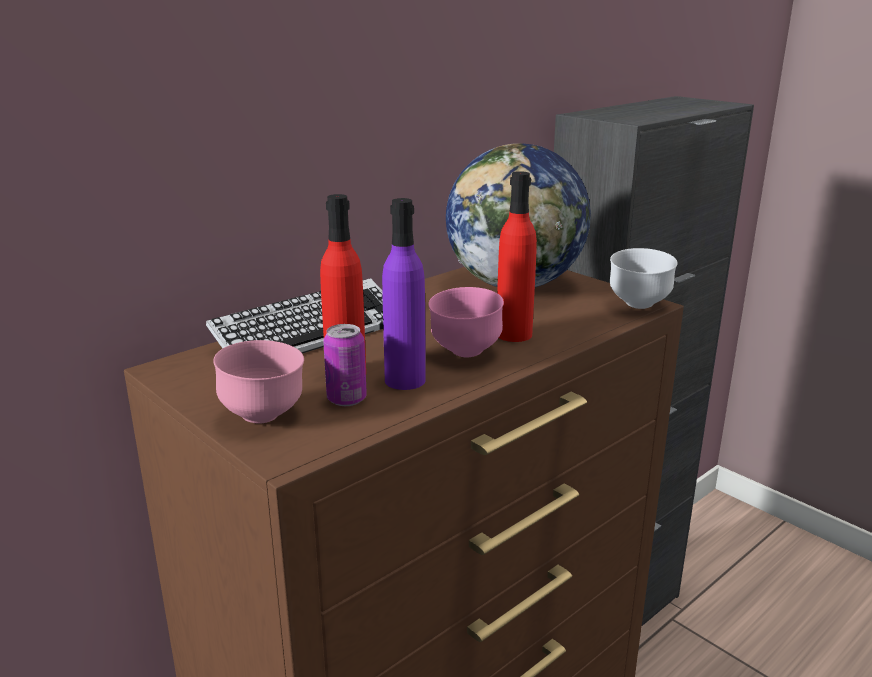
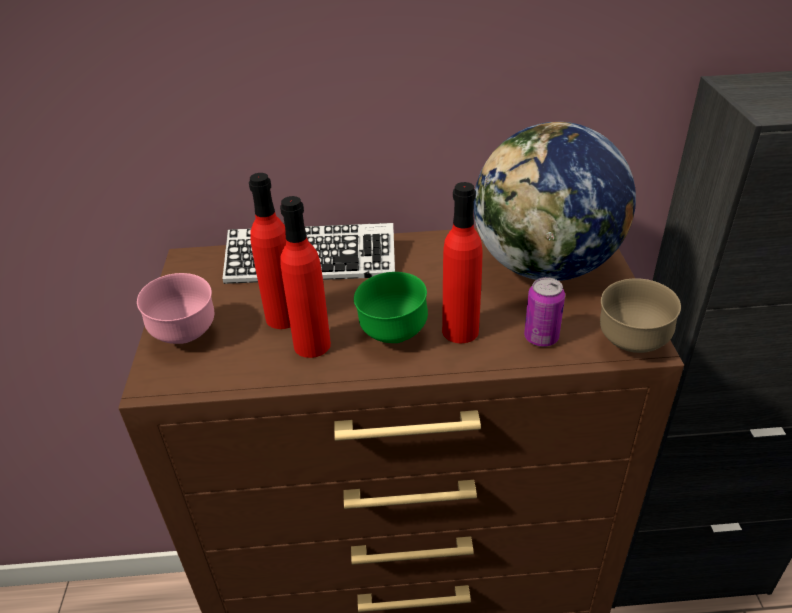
camera: 40 degrees right, 15 degrees up
(346, 399) = (252, 345): can -> can (541, 338)
(405, 380) = (312, 345): purple bottle -> red bottle
(465, 353) = (392, 335): pink bowl -> green bowl
(638, 305) = (630, 345): white bowl -> brown bowl

